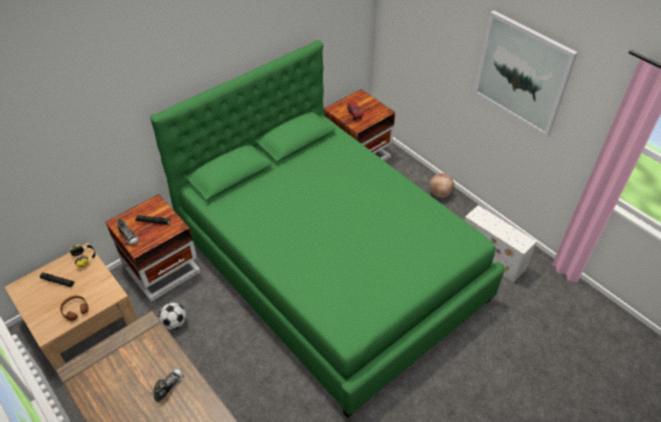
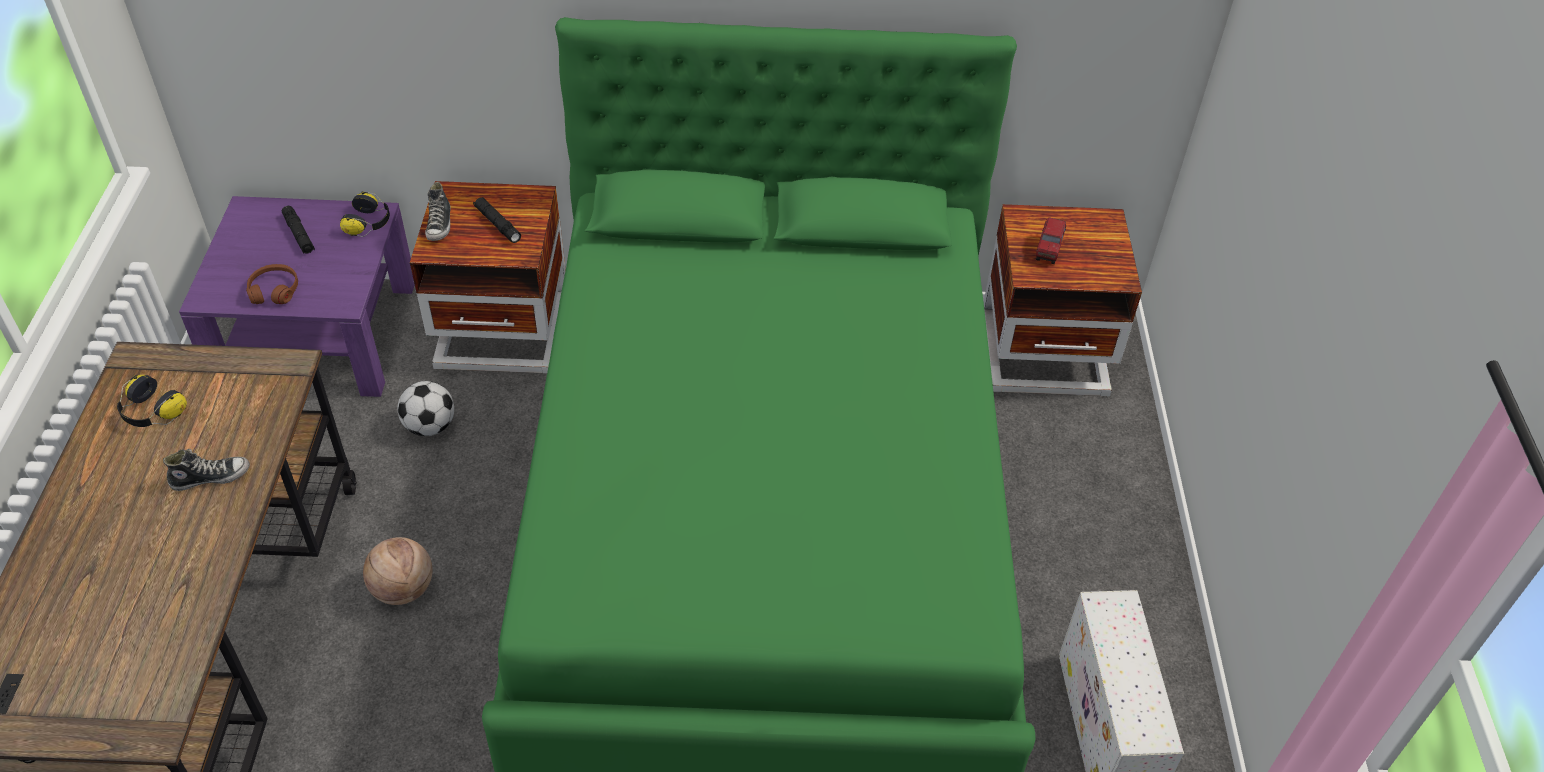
camera: 40 degrees right, 0 degrees up
(82, 322) = (317, 333): brown coffee table -> purple coffee table
(110, 383) = (151, 413): none -> headphones
(440, 194) = (1135, 531): basketball -> basketball (403, 589)
(522, 73) = (1348, 321): picture -> none

